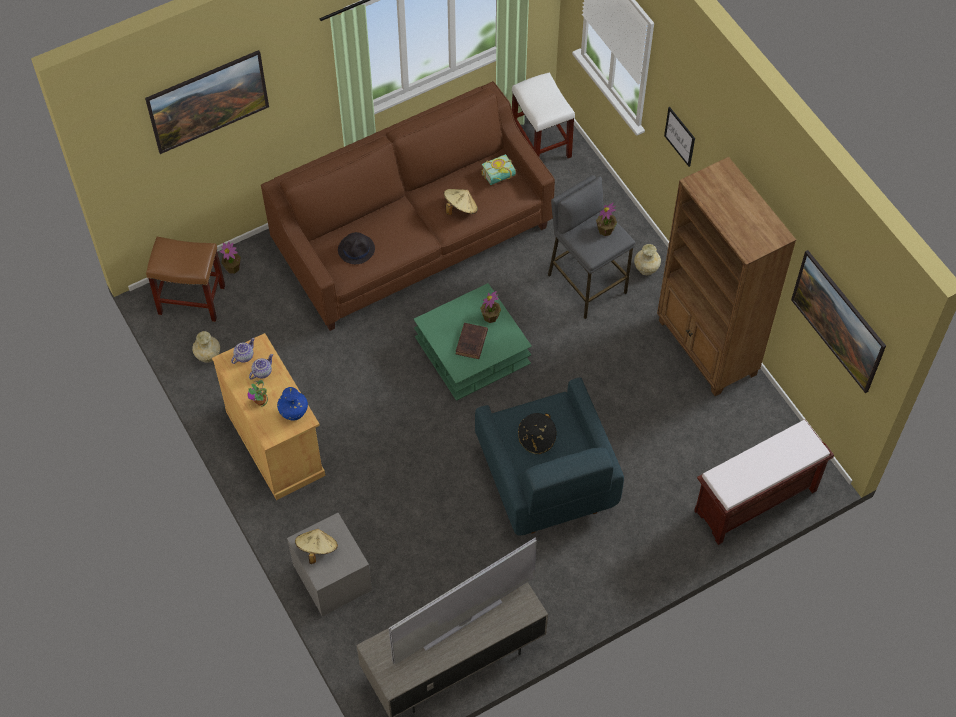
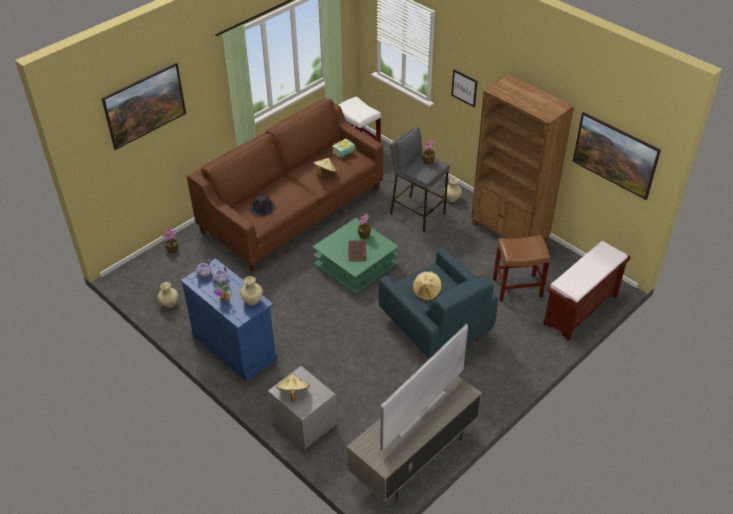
camera: 15 degrees left, 15 degrees down
(191, 300) = (148, 274): brown stool -> brown stool (517, 288)
(275, 443) = (234, 346): beige cabinet -> blue cabinet
(294, 413) = (252, 300): blue vase -> beige vase
(537, 439) = (426, 292): black hat -> beige hat

